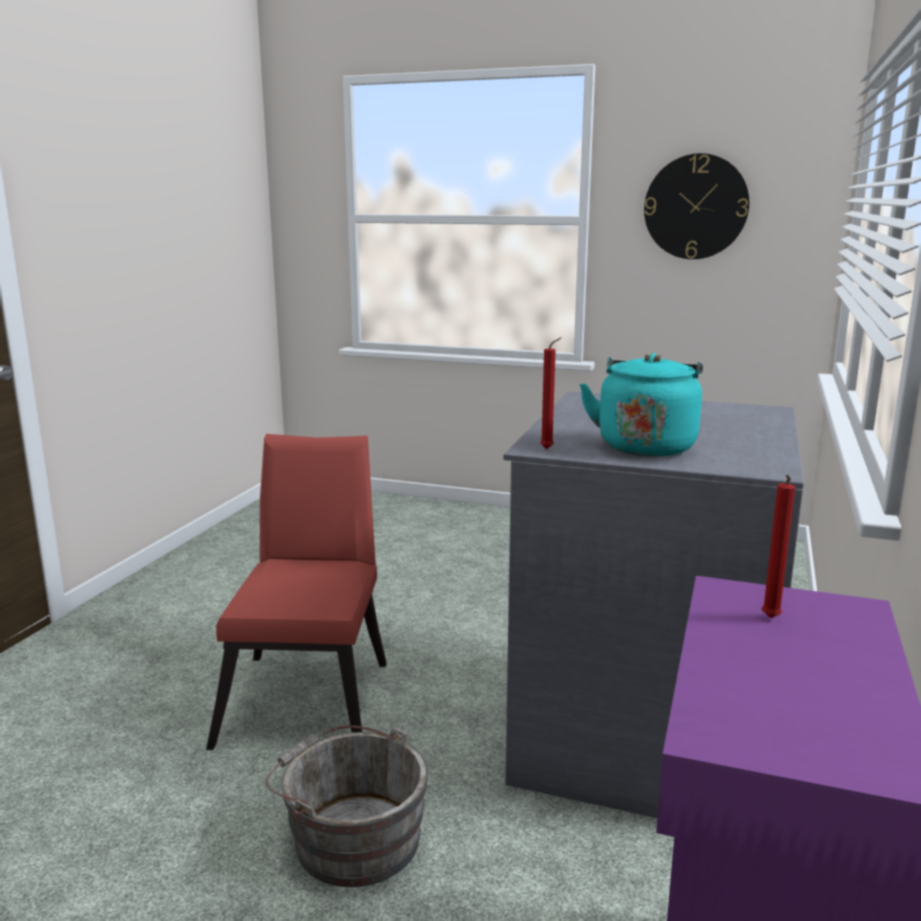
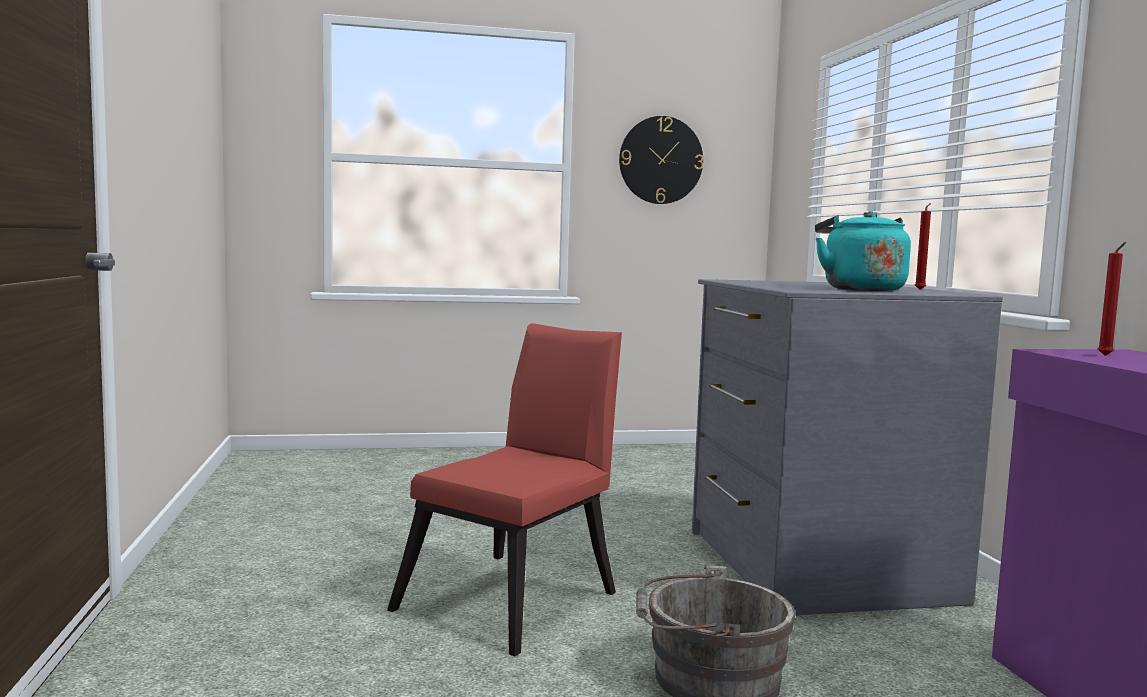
camera: 30 degrees left, 10 degrees down
(310, 695) = (517, 597): red chair -> red chair turned 60 degrees clockwise
(549, 449) = (807, 290): red candle -> red candle (920, 290)

